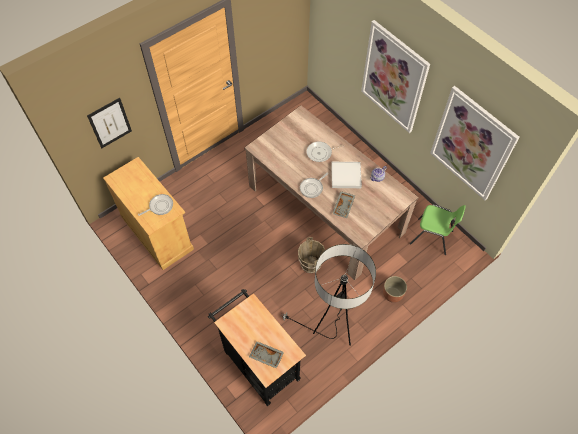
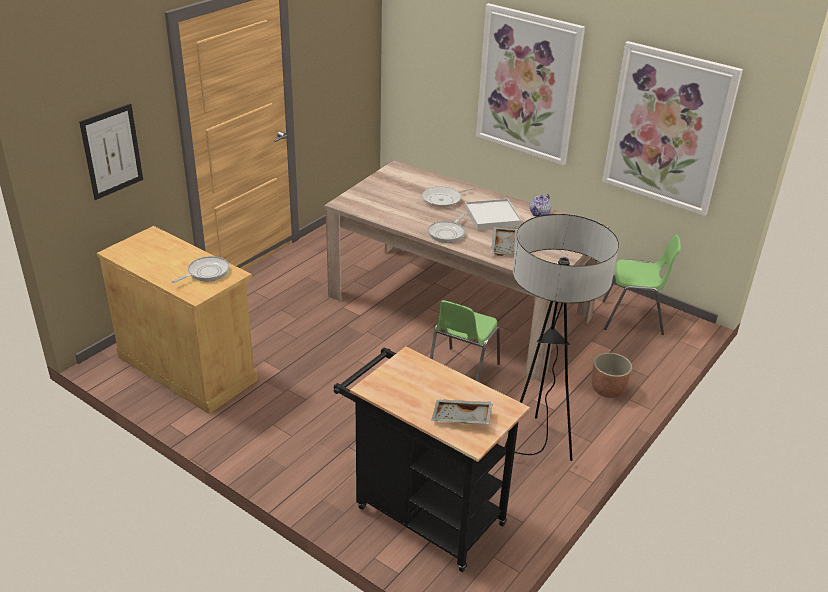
camera: 15 degrees left, 25 degrees down
(310, 265) = (461, 373): brown bucket -> green chair

